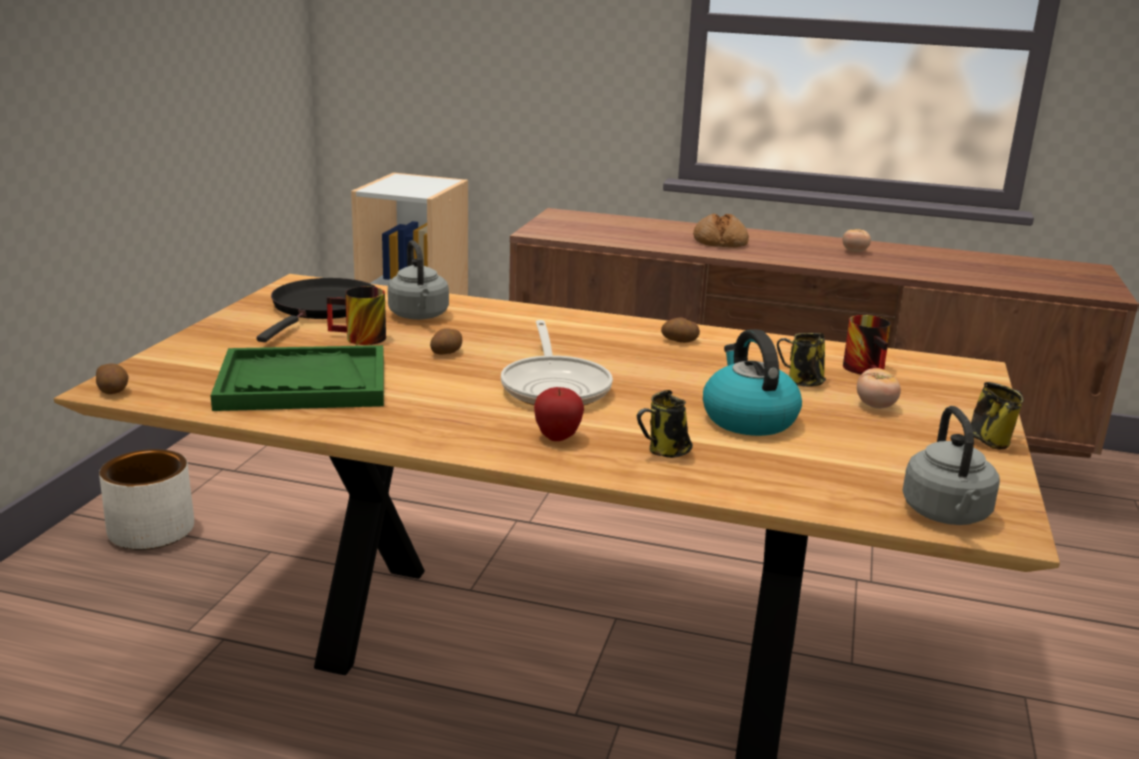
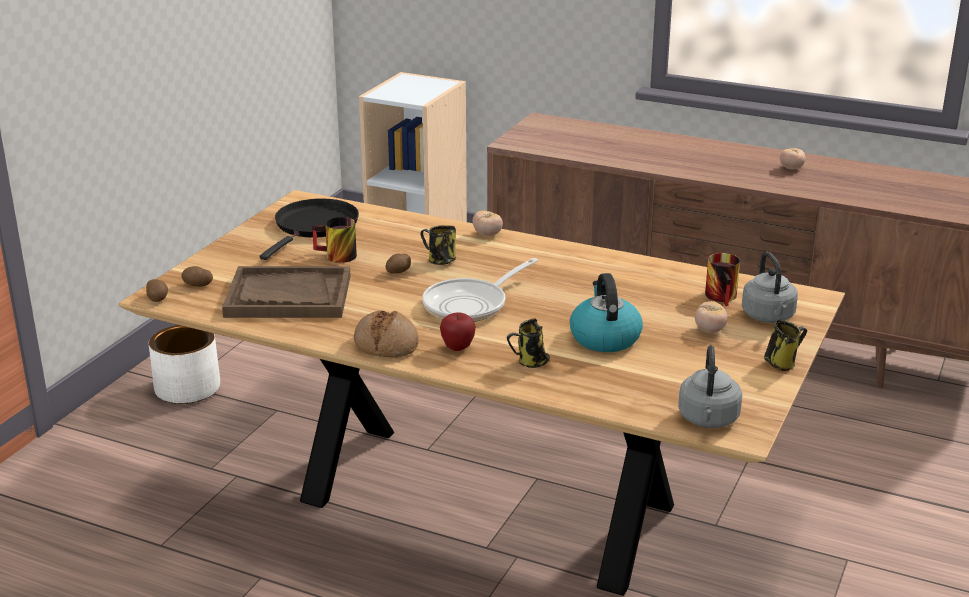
camera: 10 degrees right, 5 degrees up
(302, 383) = (288, 296): green tray -> brown tray
(419, 316) = (386, 236): grey kettle -> grey kettle (769, 317)
(546, 313) = (487, 234): none -> tomato
(555, 386) = (471, 305): frying pan -> frying pan turned 45 degrees clockwise
(679, 341) = (584, 265): potato -> potato (197, 285)
(720, 242) = (672, 155): bread -> bread (386, 344)
(802, 383) = (663, 307): mug -> mug (440, 261)

